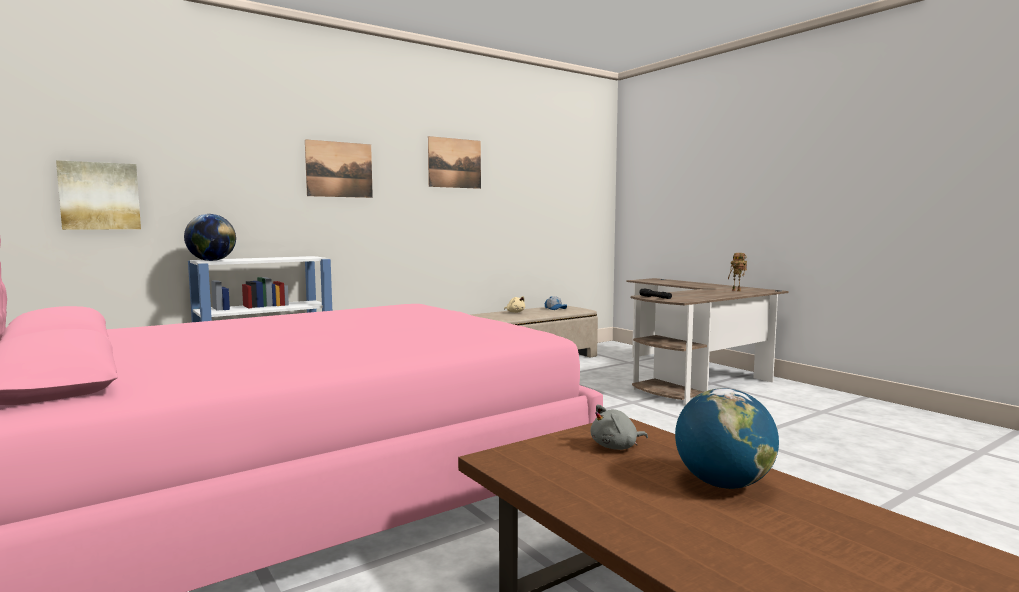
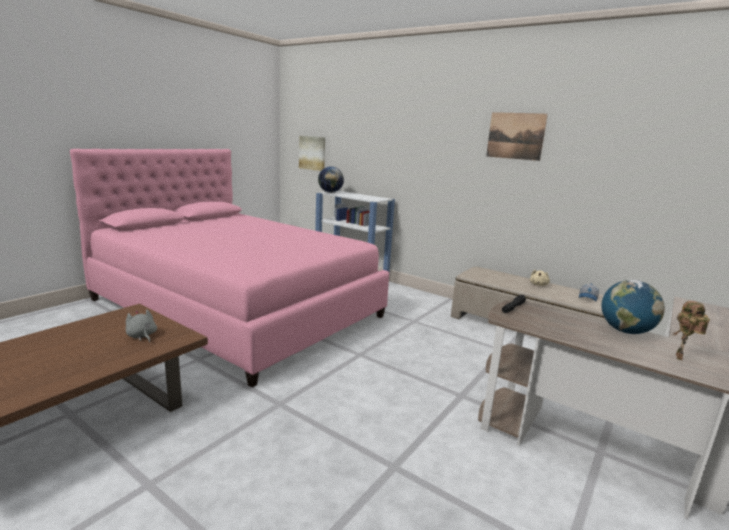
camera: 70 degrees right, 10 degrees up
(339, 169) = (419, 141): picture -> none
(723, 484) = (70, 365): globe -> globe (625, 331)

